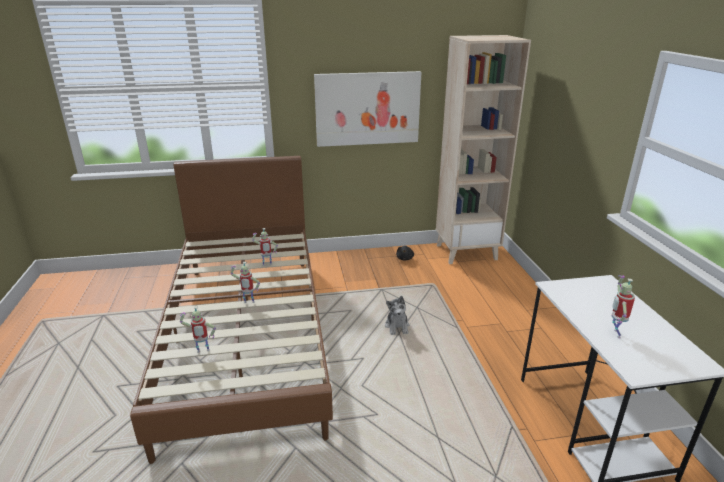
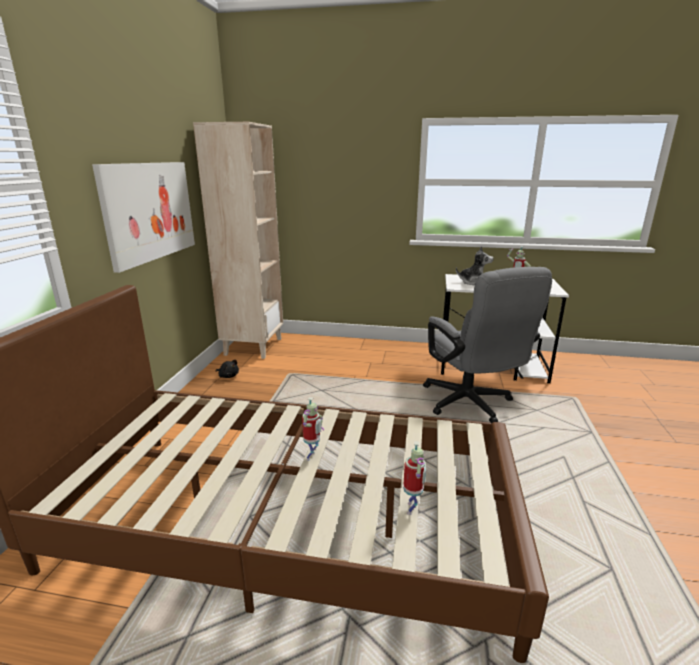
camera: 70 degrees left, 5 degrees down
(267, 265) = (224, 431): toy robot -> none
(397, 326) = (343, 407): plush toy -> plush toy (473, 282)
(464, 413) = (471, 405): none -> grey office chair

